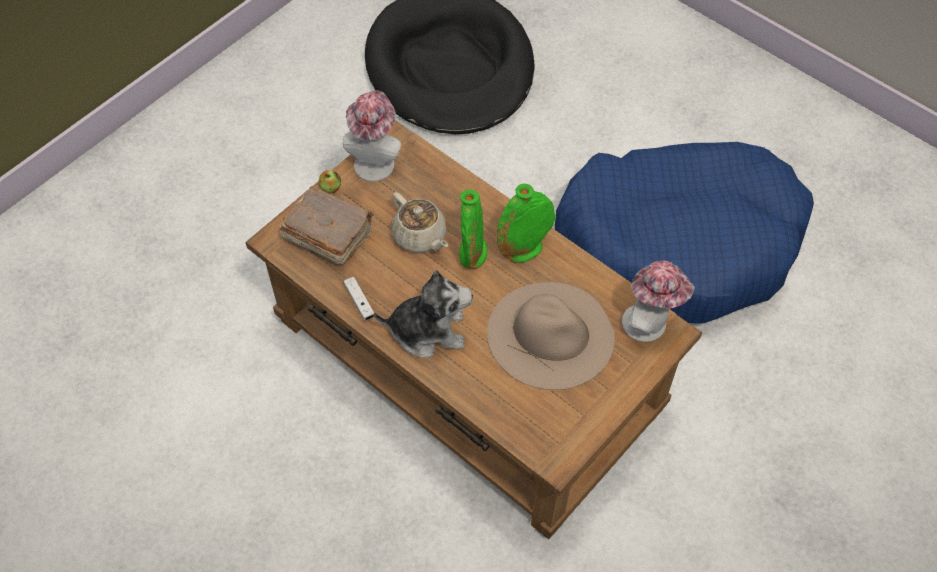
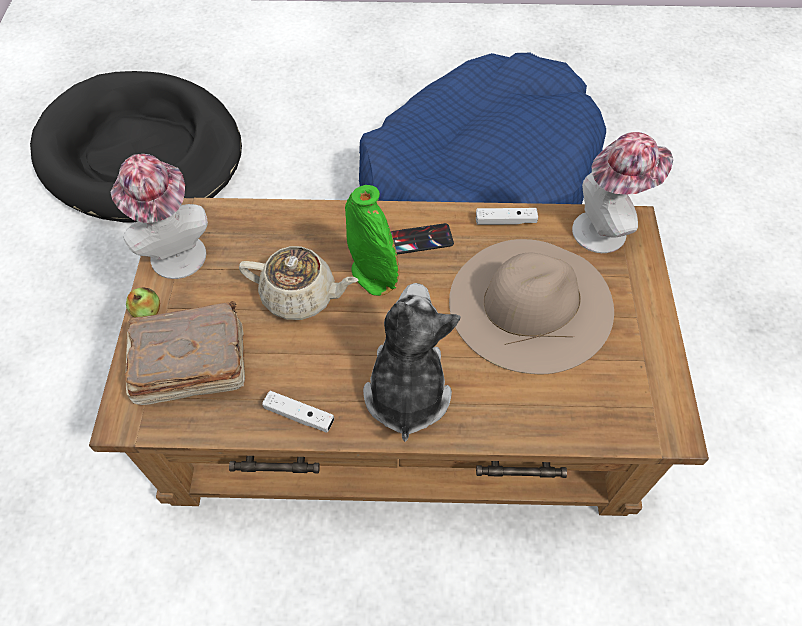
camera: 40 degrees left, 0 degrees up
(428, 331) = (406, 391): plush toy -> plush toy turned 45 degrees counterclockwise
(524, 250) = (421, 239): green vase -> phone
(589, 274) = (505, 221): none -> white game controller

